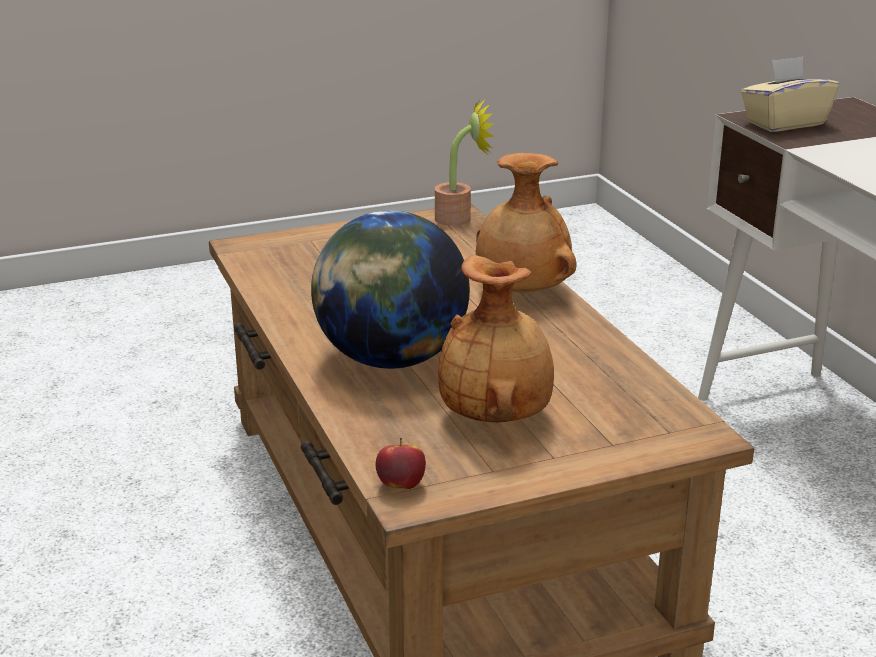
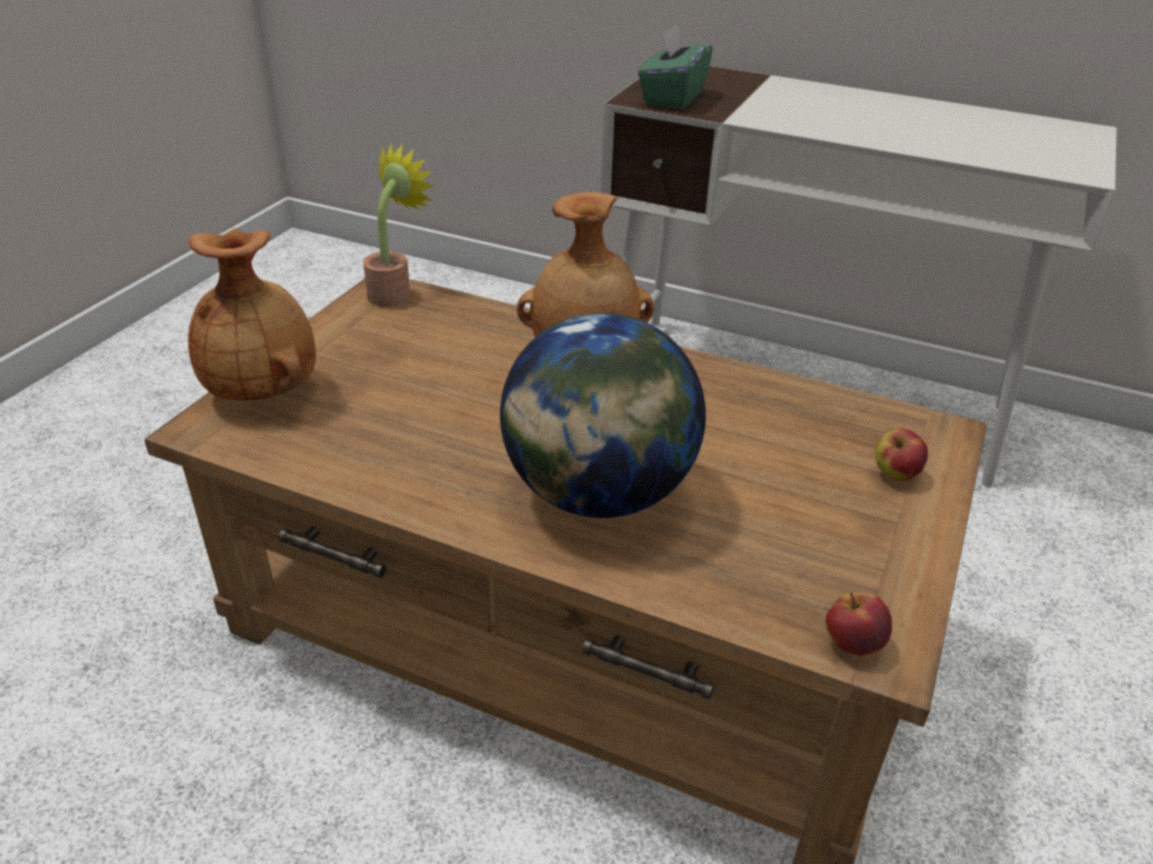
camera: 45 degrees left, 10 degrees up
(497, 417) = (790, 506): brown vase -> brown vase (264, 390)
(608, 437) = (895, 474): none -> apple
(784, 123) = (672, 97): beige tissue box -> green tissue box

